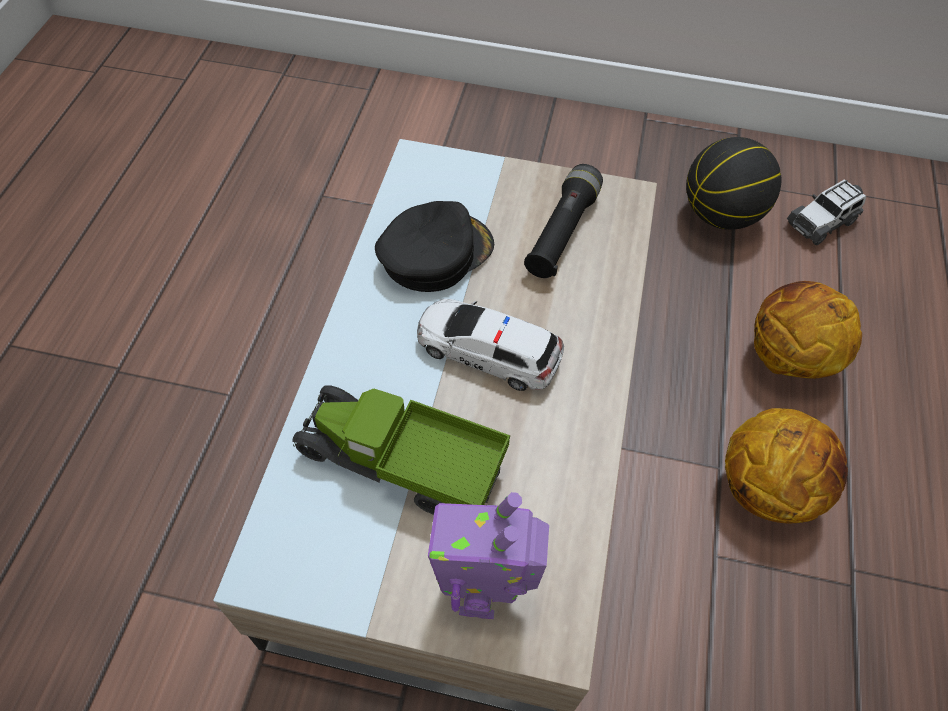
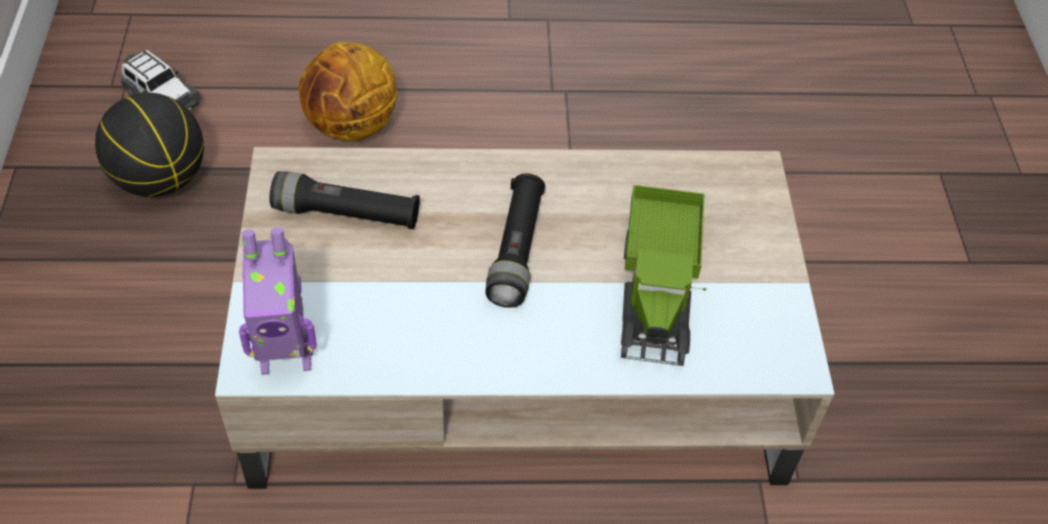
camera: 105 degrees left, 5 degrees down
(435, 252) = (402, 317): black cap -> none
(483, 590) = (740, 217): toy robot -> toy robot (285, 356)
(487, 351) = (516, 251): toy car -> black flashlight
(768, 487) = (496, 139): basketball -> none

